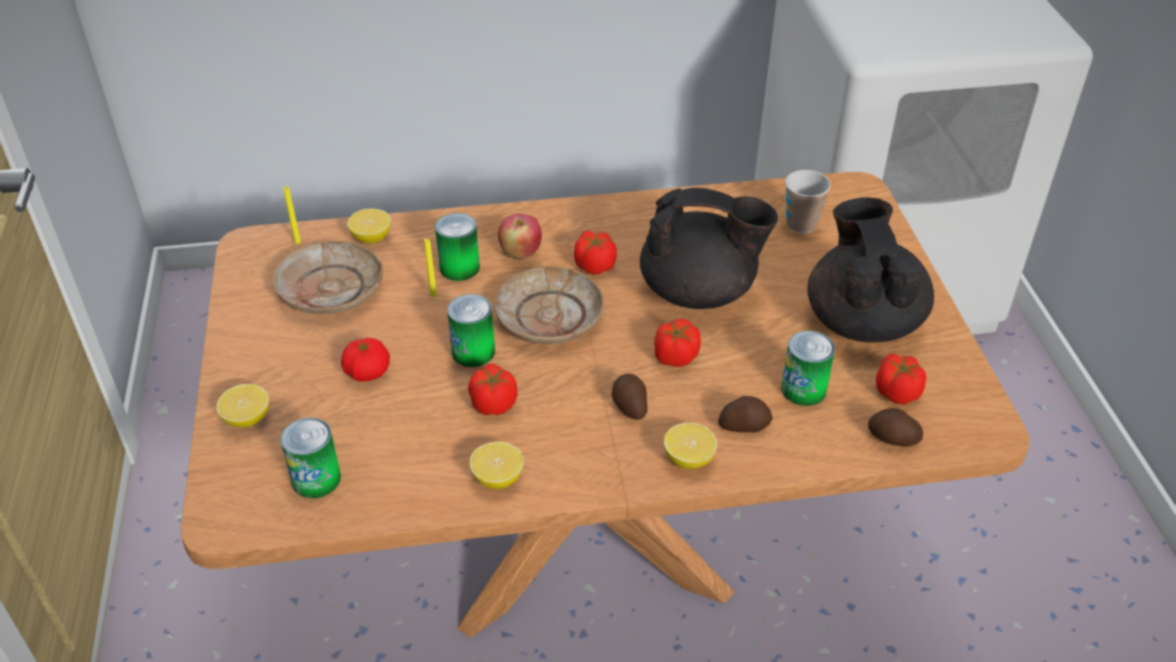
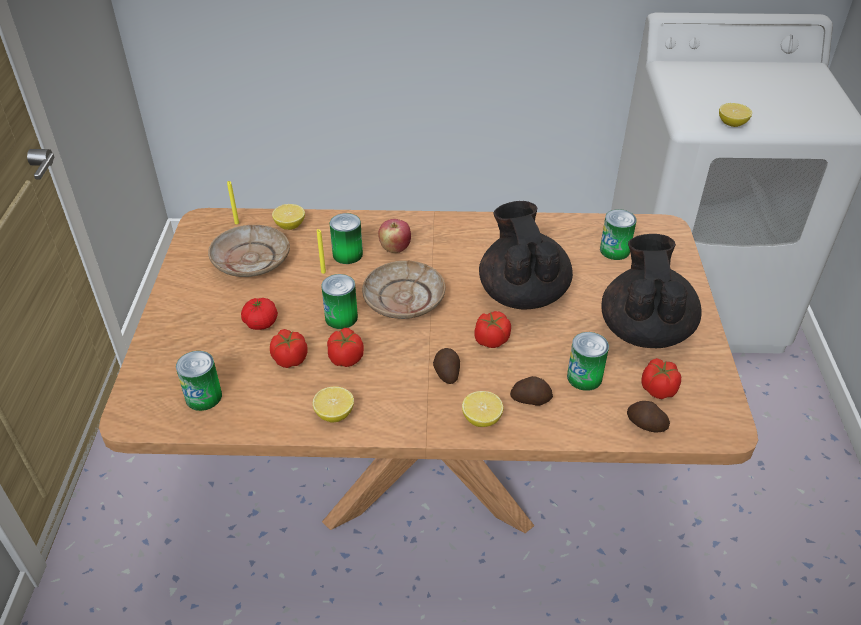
camera: 10 degrees right, 0 degrees up
(247, 419) = (167, 346): lemon -> lemon (732, 124)
(594, 265) = (448, 264): tomato -> tomato (290, 358)
(699, 292) = (522, 293): black teapot -> black teapot turned 120 degrees counterclockwise
(801, 224) = (614, 250): cup -> can

